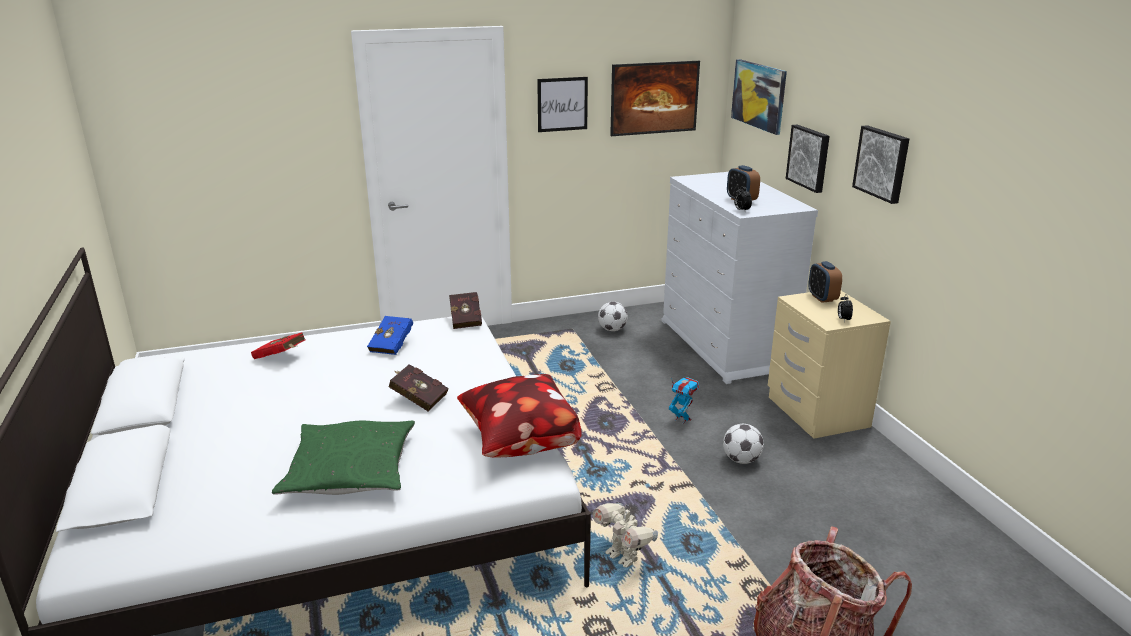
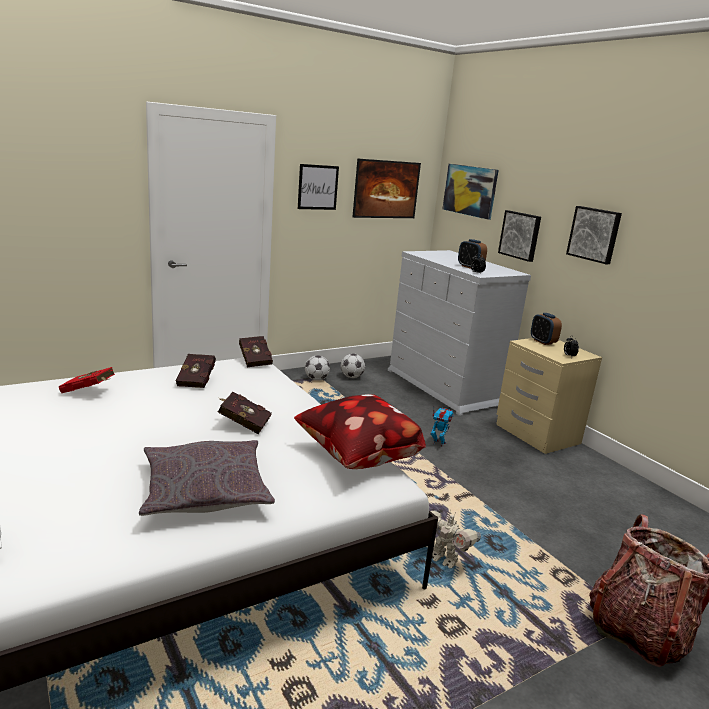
camera: 15 degrees left, 5 degrees down
(350, 470) = (205, 490): green pillow -> grey pillow
(393, 345) = (197, 380): blue book -> red book
(741, 460) = (500, 472): football -> football (316, 379)

